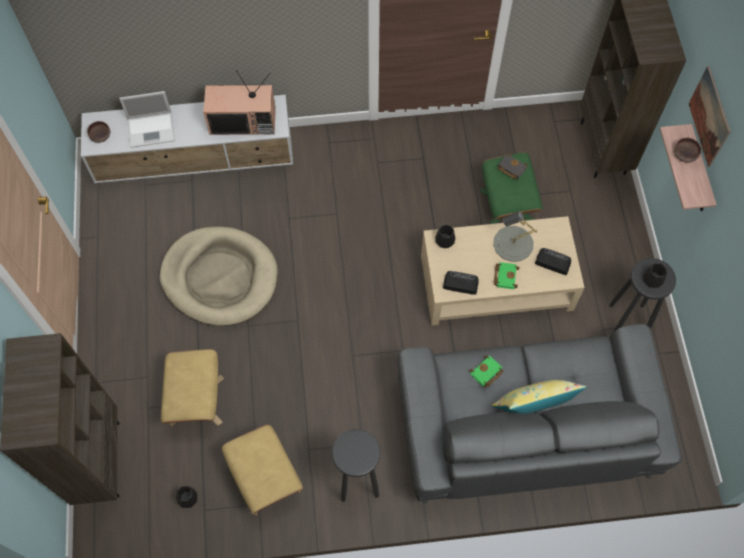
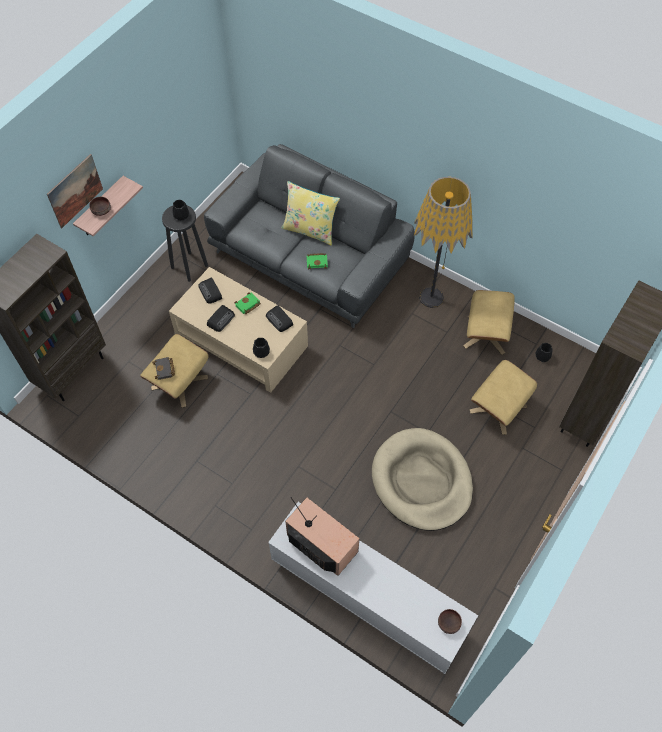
camera: 140 degrees left, 5 degrees down
(152, 129) = (401, 594): laptop -> none
(357, 481) = (431, 297): black stool -> floor lamp
(507, 206) = (179, 382): green ottoman -> beige ottoman
(513, 244) = (221, 319): grey table lamp -> radio

